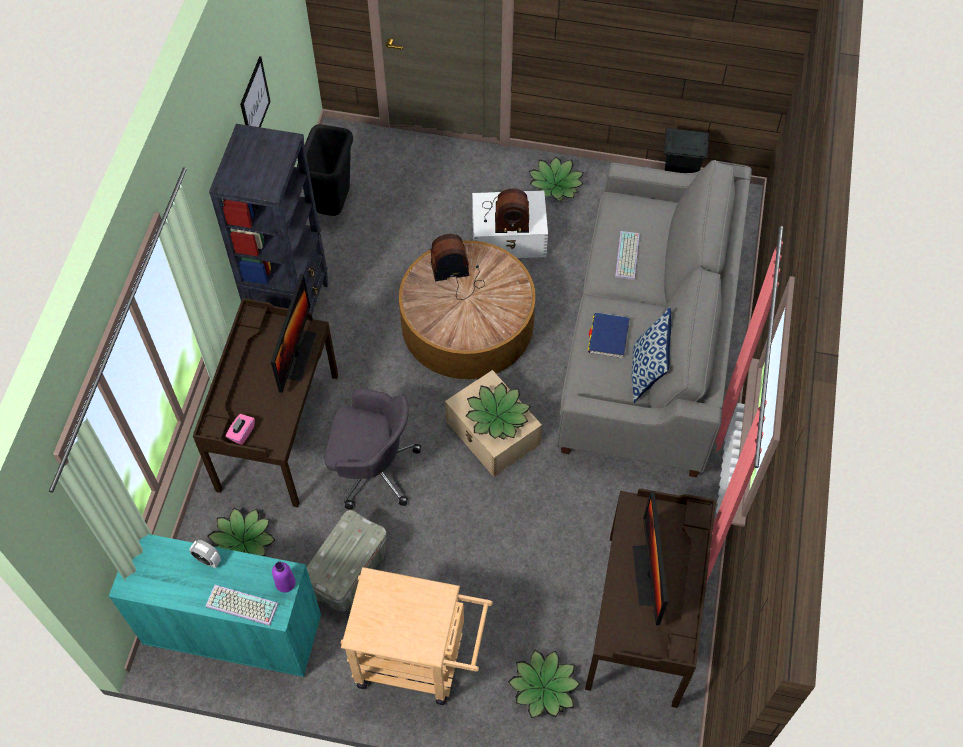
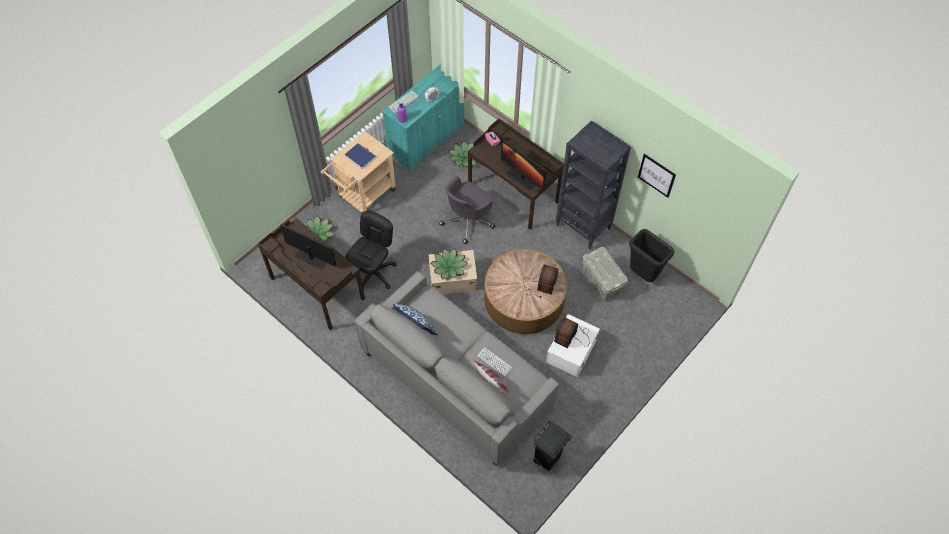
camera: 120 degrees right, 0 degrees up
(348, 572) = (422, 189): grey storage box -> grey storage box (602, 281)
(555, 184) = (595, 396): potted plant -> none
(558, 550) = (374, 273): none -> black office chair
(608, 336) = (449, 322): blue book -> blue book (360, 157)
(659, 246) = (491, 383): none -> pillow

